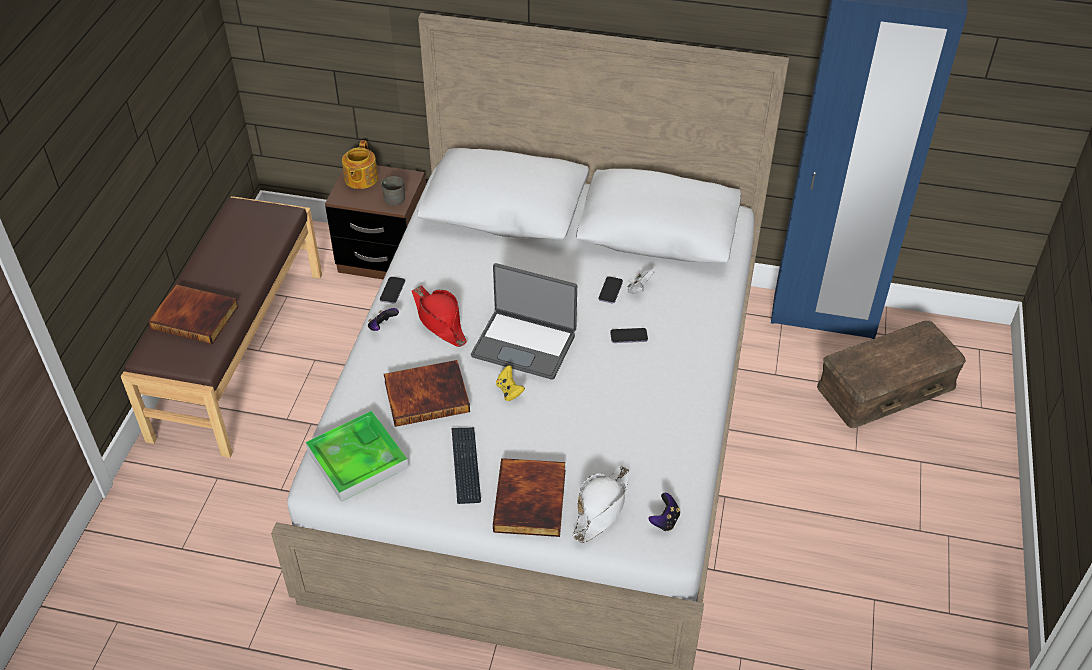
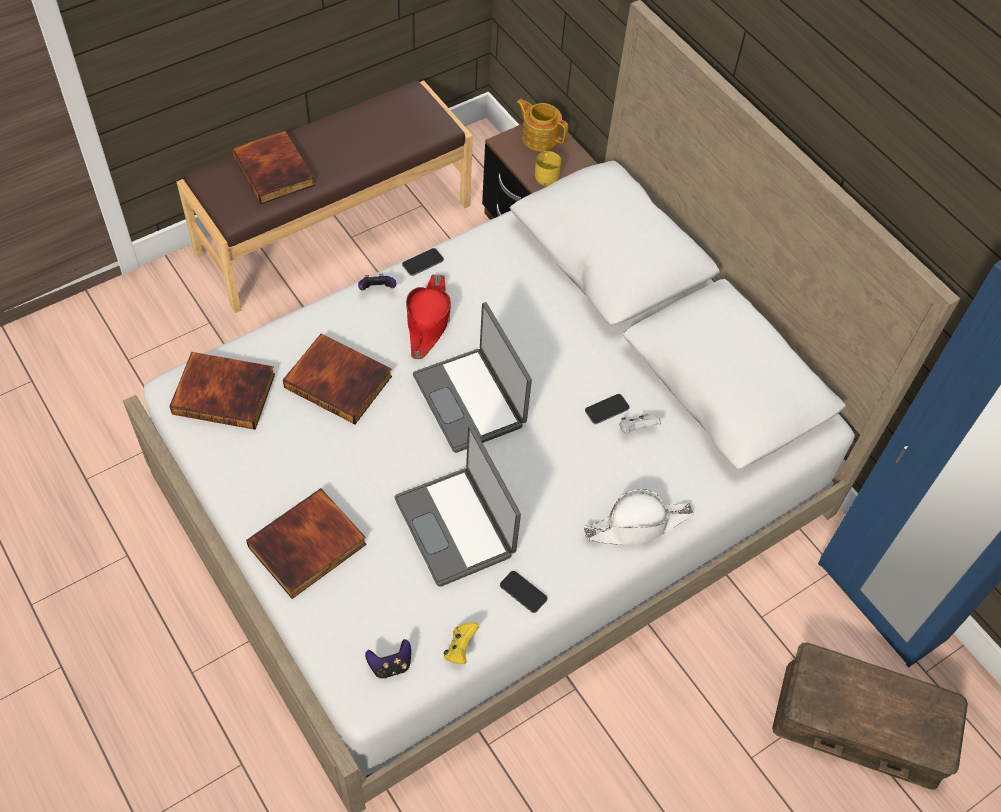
camera: 40 degrees right, 10 degrees up
(357, 459) = (225, 392): tray -> book
(360, 179) = (540, 137): teapot -> teapot turned 75 degrees clockwise
(392, 197) = (546, 174): grey mug -> yellow mug
(466, 465) = (296, 469): keyboard -> none
(509, 391) = (407, 432): yellow game controller -> yellow game controller (460, 648)
(602, 507) = (354, 605): white hat -> white hat (638, 525)
(605, 417) = (457, 526): none -> laptop
(628, 336) = (569, 467): phone -> phone (523, 592)

